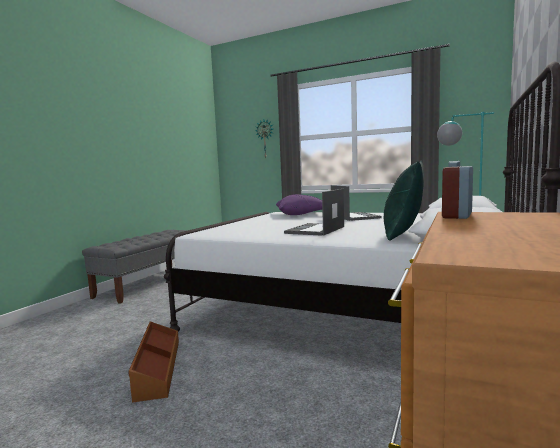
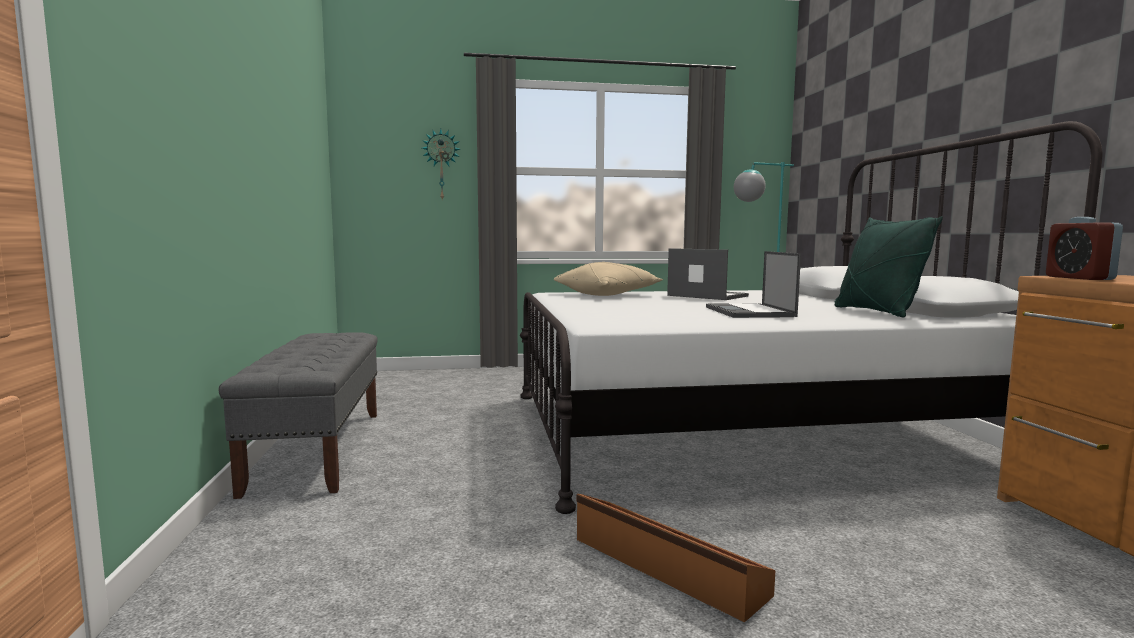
camera: 35 degrees left, 0 degrees up
(301, 214) = (607, 294): purple pillow -> beige pillow

